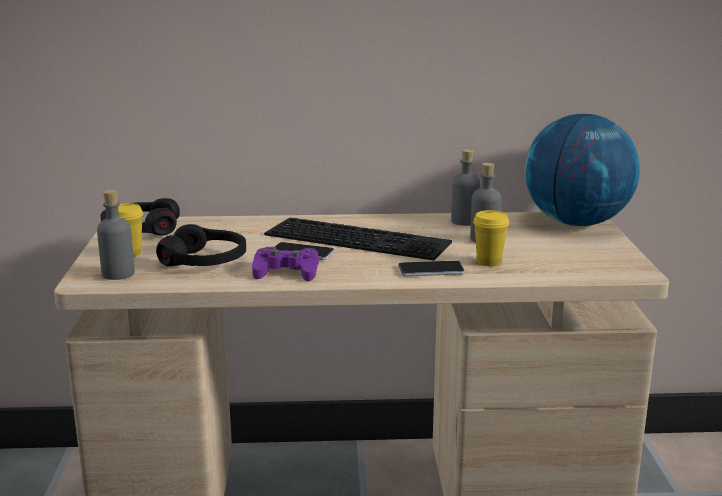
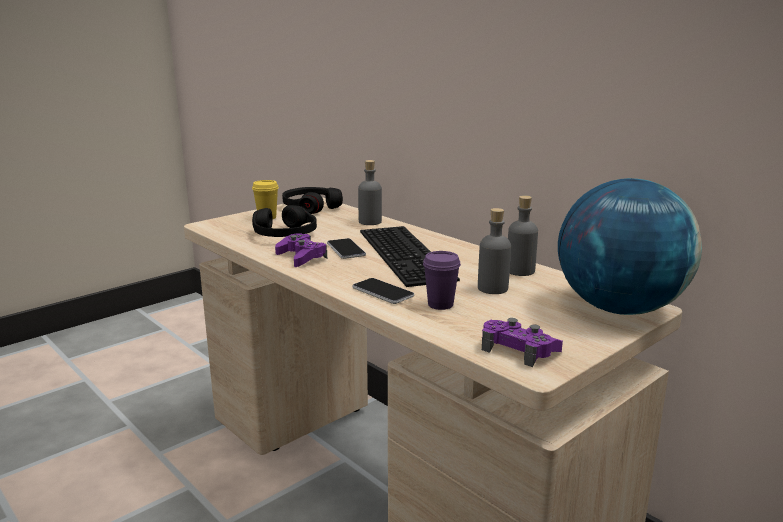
camera: 50 degrees right, 0 degrees up
(118, 274) = (230, 226): grey bottle -> grey bottle (370, 222)
(489, 262) = (440, 304): yellow cup -> purple cup
(602, 267) = (519, 350): none -> purple game controller

